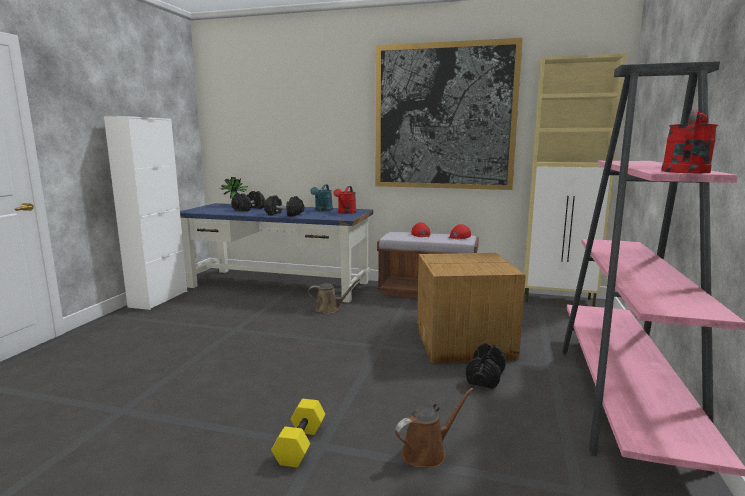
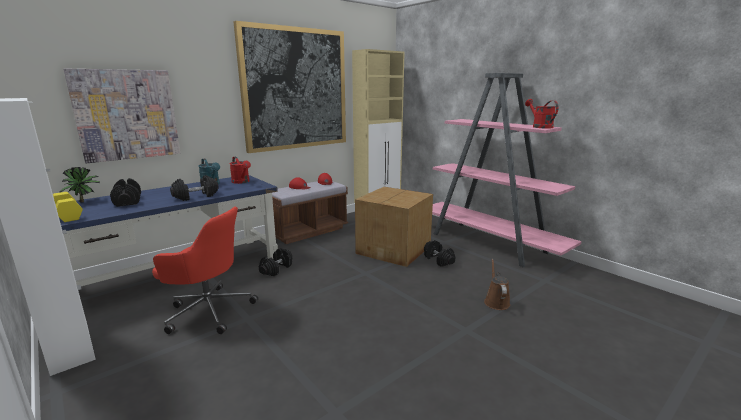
camera: 55 degrees left, 5 degrees up
(234, 313) = (208, 310): none -> red office chair
(278, 139) = (127, 115): none -> picture
(301, 445) = (460, 336): yellow dumbbell -> yellow dumbbell (69, 215)
(329, 309) = (276, 269): brown watering can -> black dumbbell

